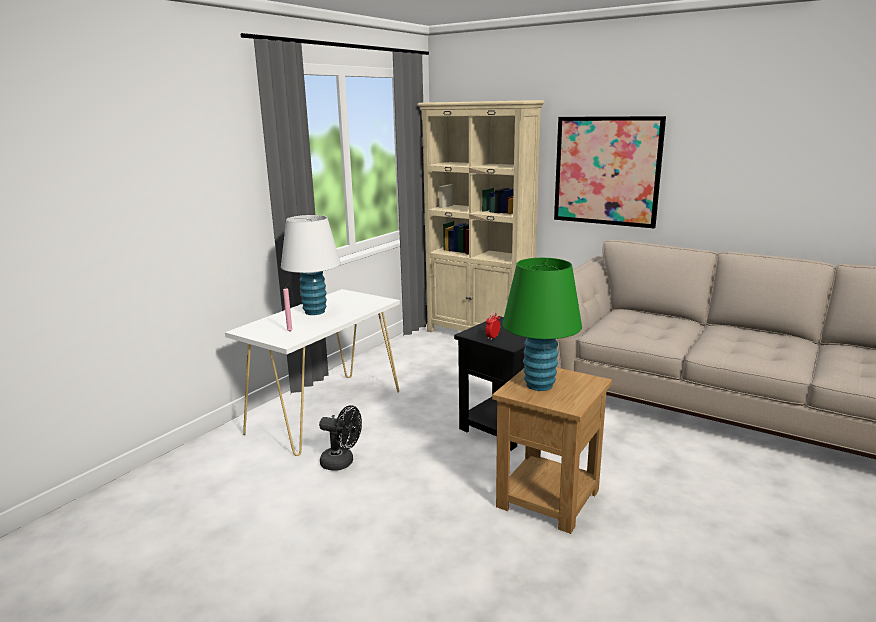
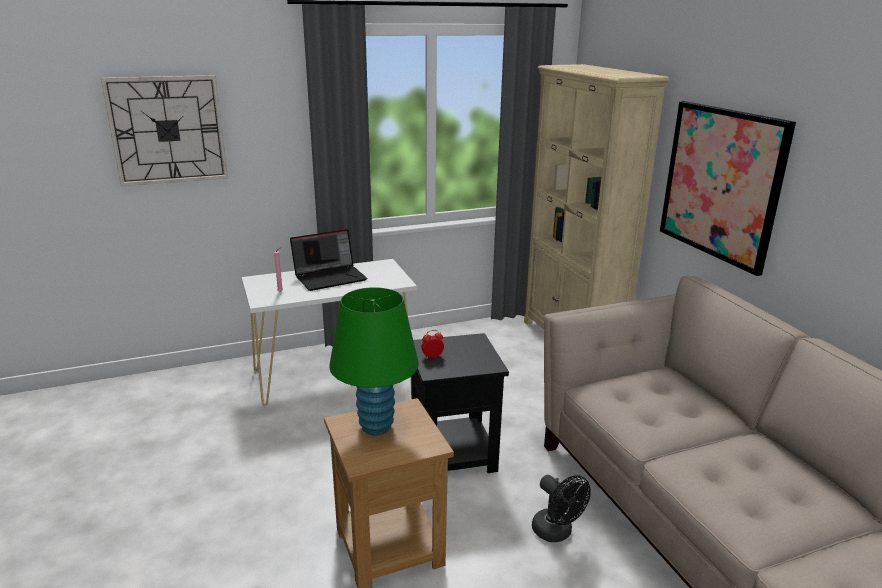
camera: 35 degrees right, 5 degrees up
(127, 177) = (168, 130): none -> wall clock
(315, 312) = (330, 277): white table lamp -> laptop
(342, 463) = (284, 427): black fan -> black fan (556, 533)

